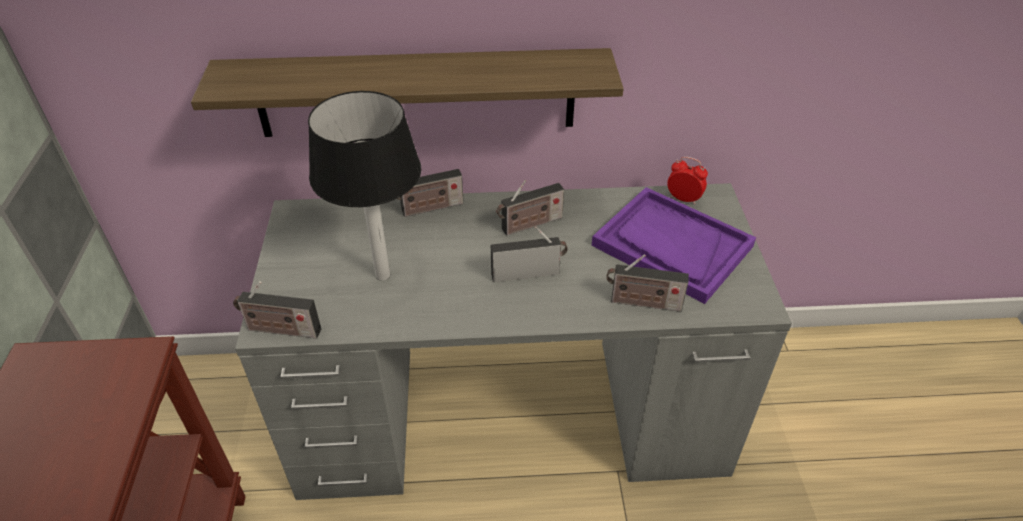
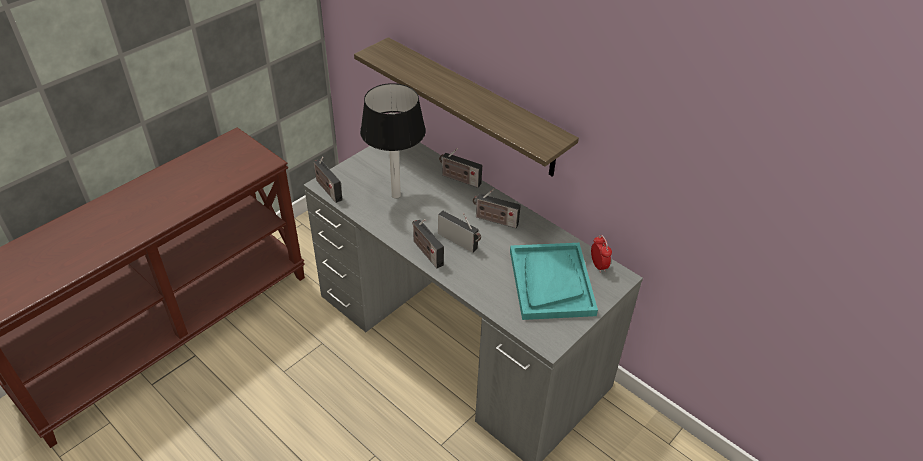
camera: 45 degrees right, 0 degrees up
(642, 303) = (492, 295): radio -> radio (426, 252)
(671, 246) = (551, 282): purple tray -> turquoise tray

